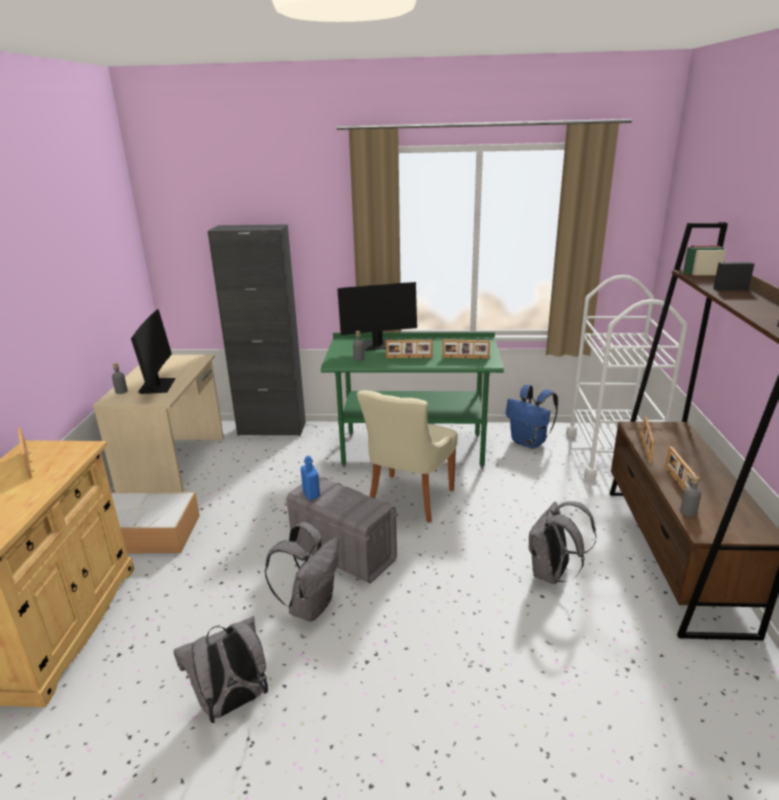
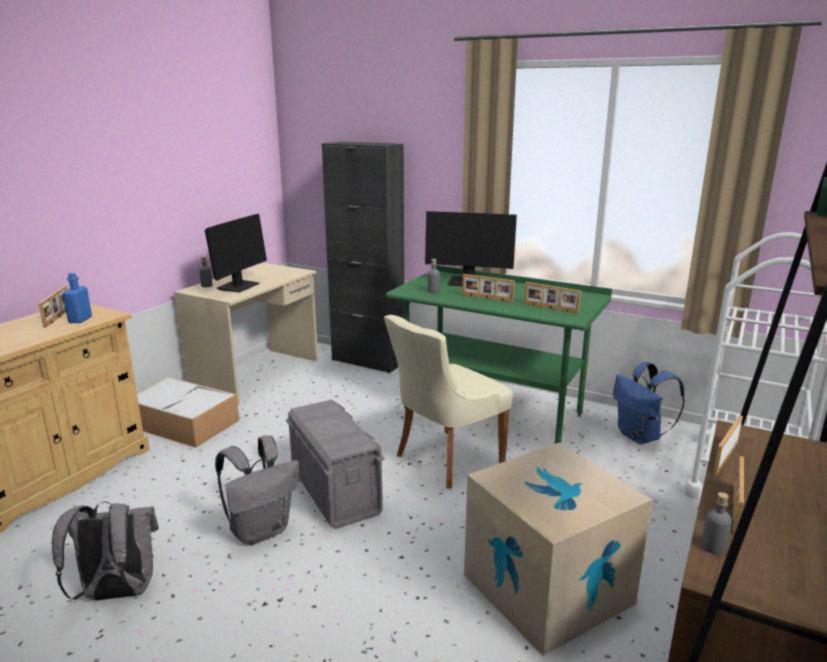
camera: 25 degrees right, 5 degrees down
(311, 494) = (309, 415): blue bottle -> blue bottle (80, 319)
(552, 574) = (547, 588): grey backpack -> cardboard box

